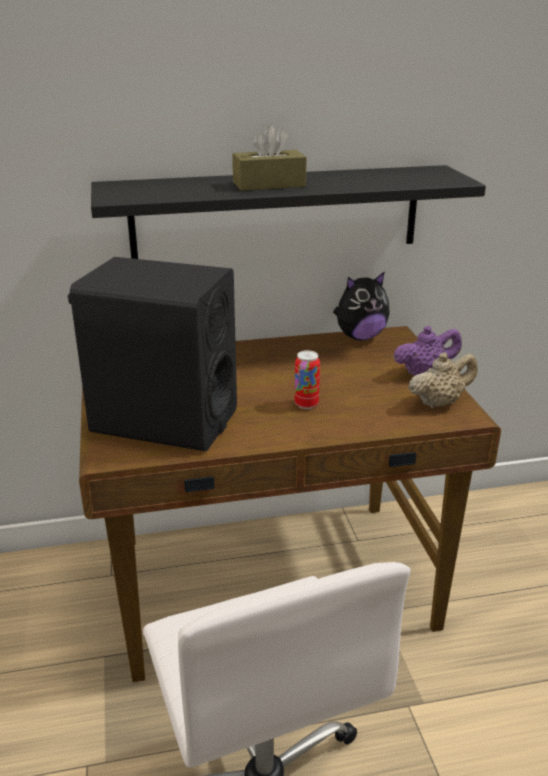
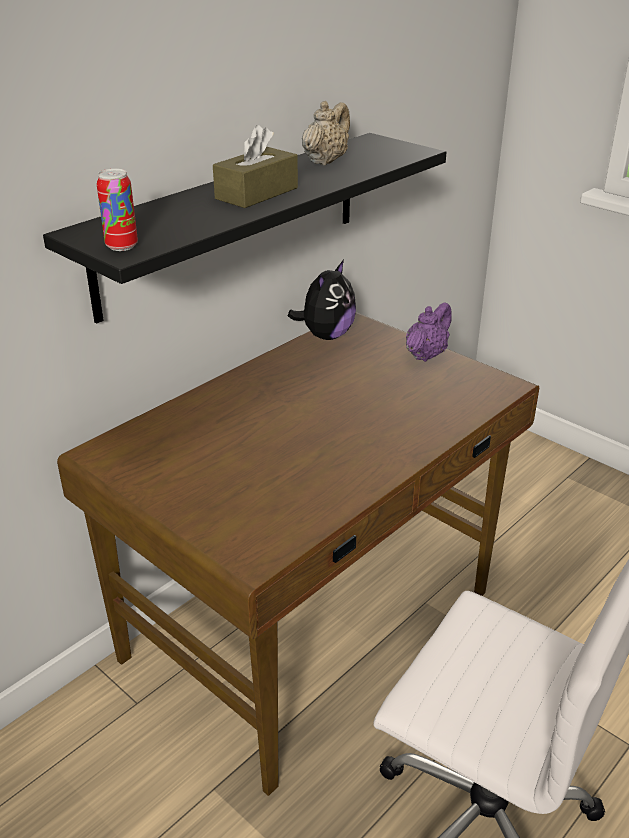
camera: 35 degrees left, 5 degrees up
(164, 421) = (257, 497): black speaker -> none
(306, 404) = (367, 425): can -> can (121, 246)
(439, 403) = (472, 380): beige teapot -> beige teapot (325, 161)

